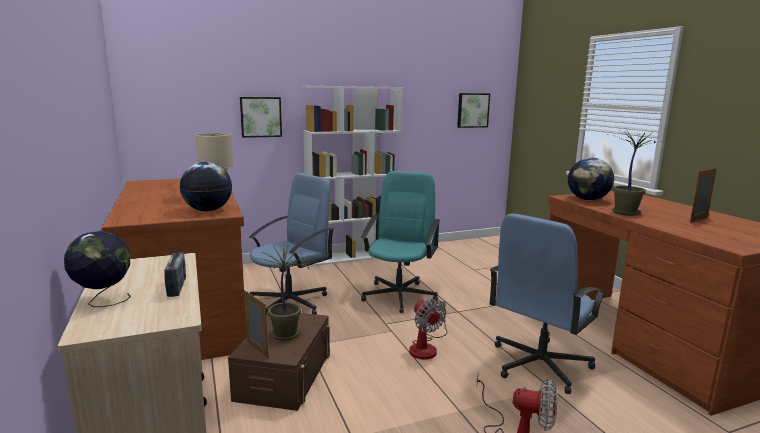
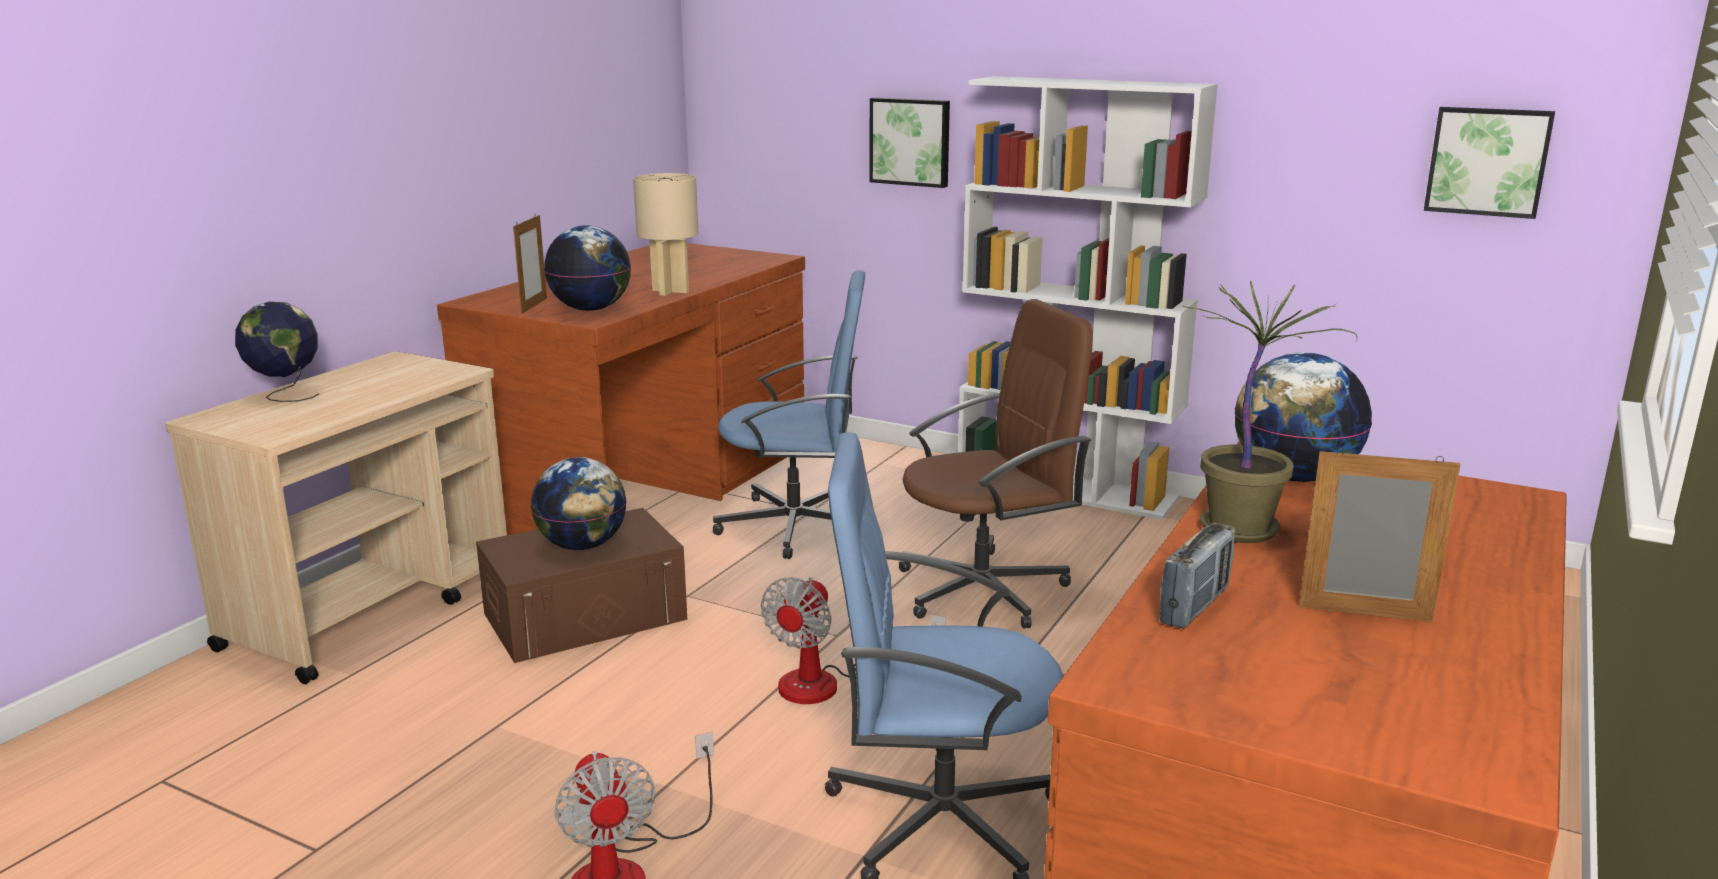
camera: 50 degrees right, 5 degrees up
(177, 287) = (361, 404): radio -> radio (1194, 606)
(257, 349) = (515, 547): picture frame -> picture frame (534, 305)
(286, 334) = (582, 546): potted plant -> globe
(399, 295) = (984, 589): turquoise office chair -> brown office chair

